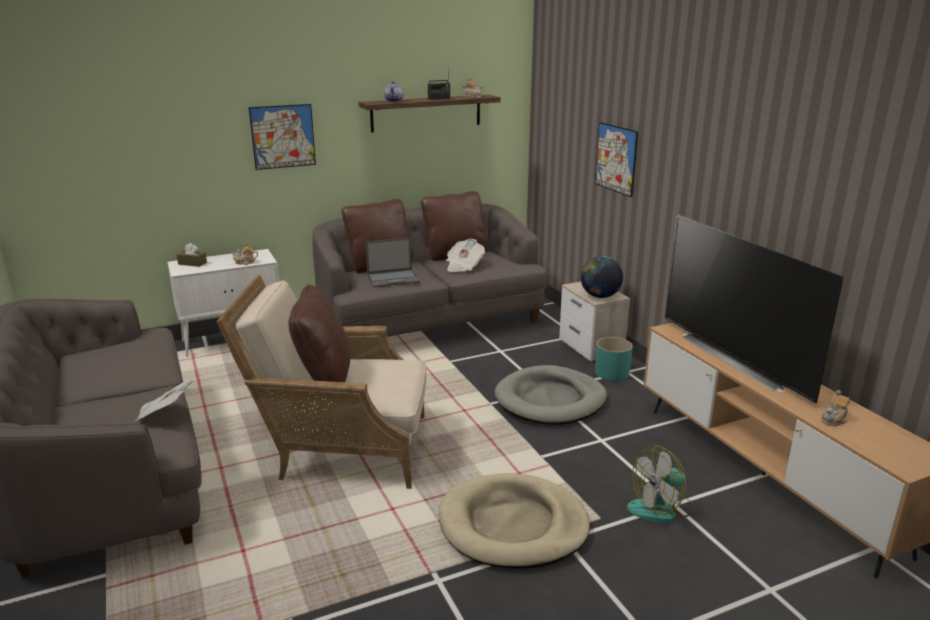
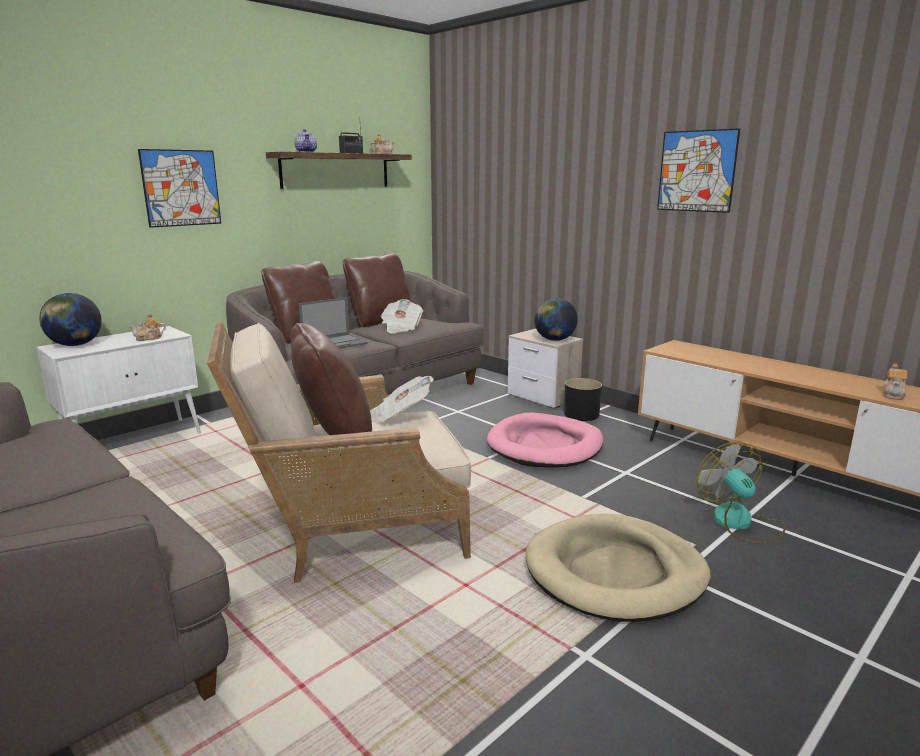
camera: 20 degrees left, 5 degrees down
(166, 413) = (141, 508): newspaper -> newspaper (399, 416)
(192, 263) = (75, 345): brown tissue box -> globe
(550, 400) = (545, 446): grey dog bed -> pink dog bed
(612, 373) = (581, 415): turquoise planter -> black planter
(616, 158) = (551, 201): picture -> picture (696, 171)
(661, 508) = (740, 523): fan -> fan turned 120 degrees clockwise
(737, 359) = (751, 363): television -> none

